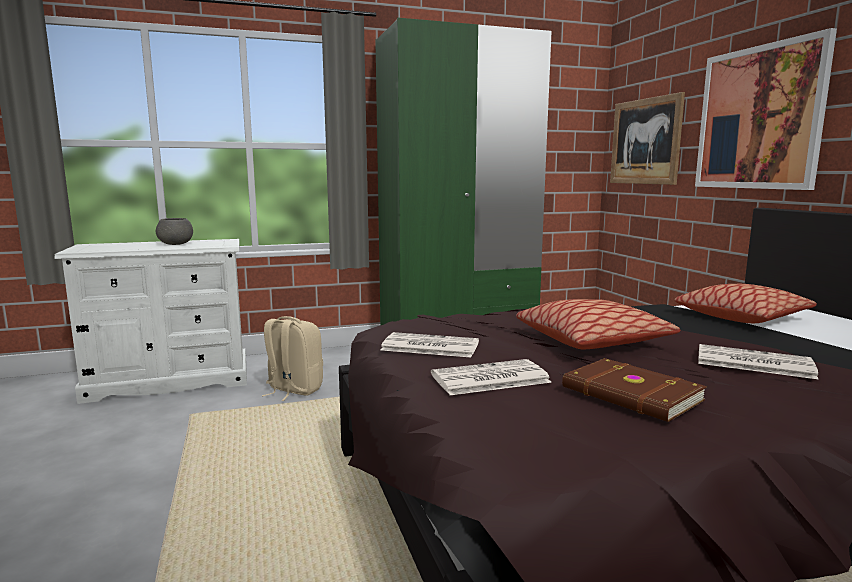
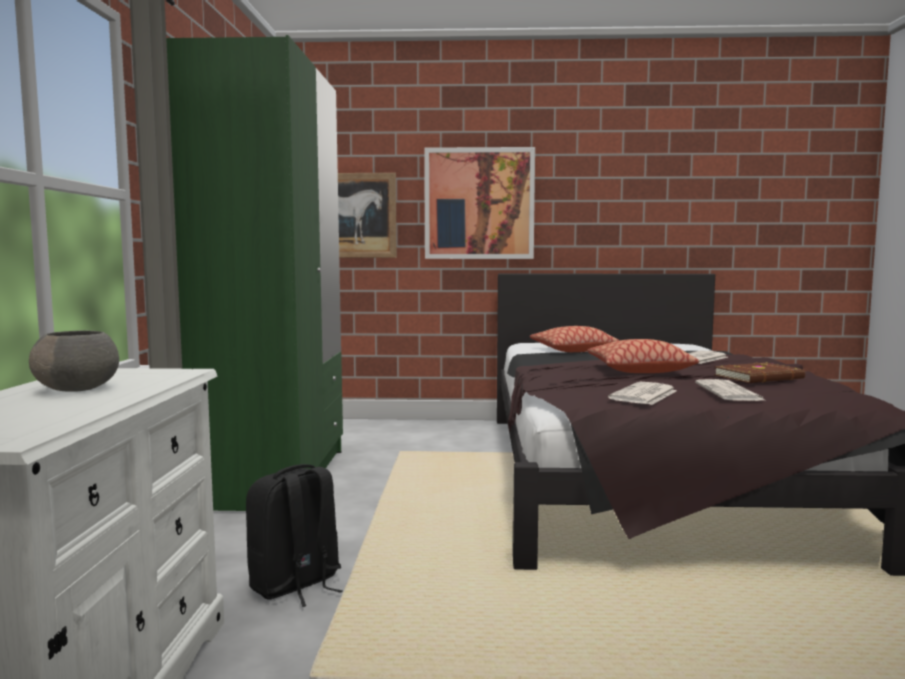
camera: 70 degrees left, 5 degrees down
(293, 390) = (295, 585): beige backpack -> black backpack

